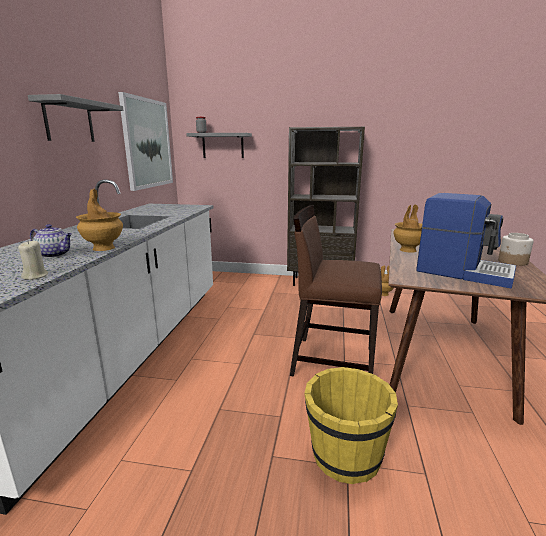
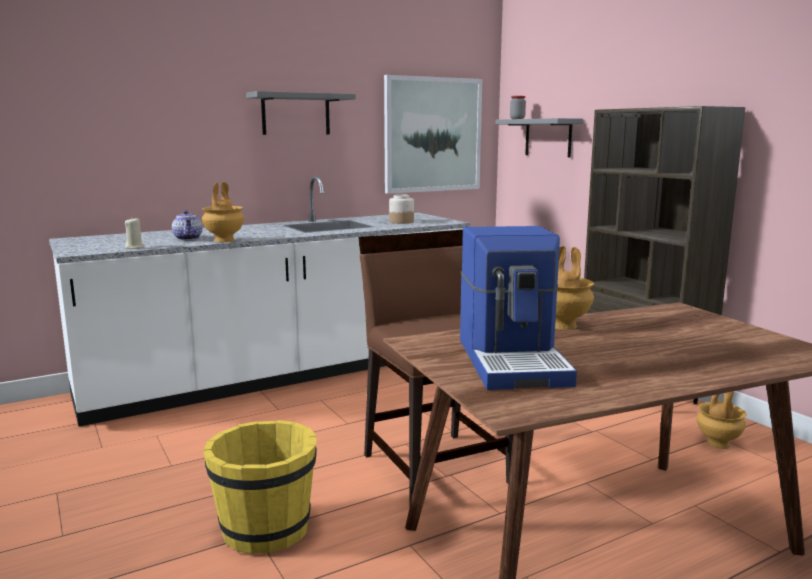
camera: 50 degrees right, 5 degrees down
(512, 262) = (657, 382): jar -> jar (401, 222)

